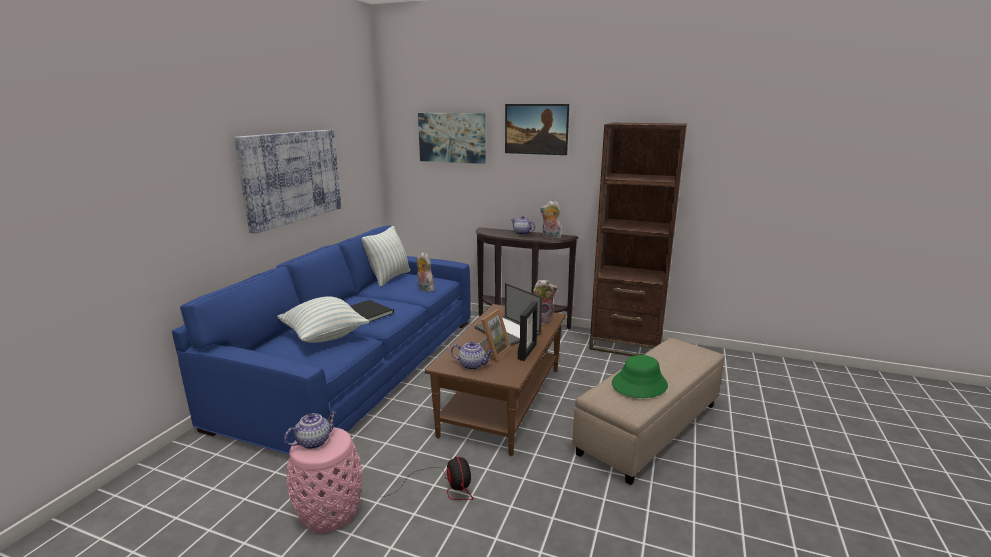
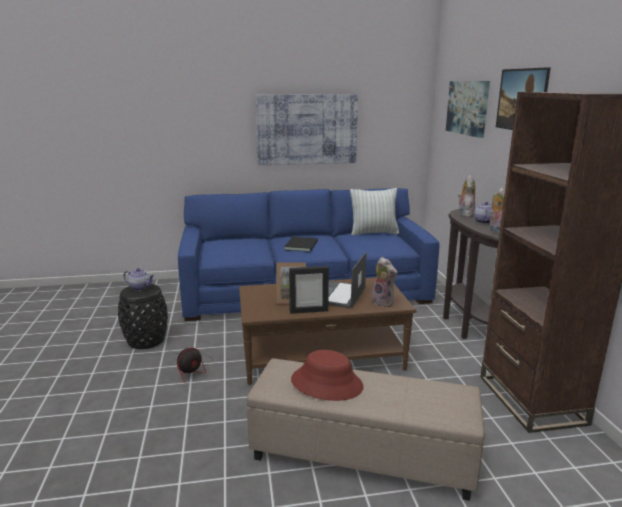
camera: 60 degrees right, 0 degrees up
(324, 337) = (250, 247): pillow -> none
(330, 513) = (146, 340): pink stool -> black stool
(424, 289) = (372, 247): plush toy -> plush toy (465, 214)
(473, 365) = (261, 298): teapot -> none
(639, 384) = (327, 383): green hat -> red hat

